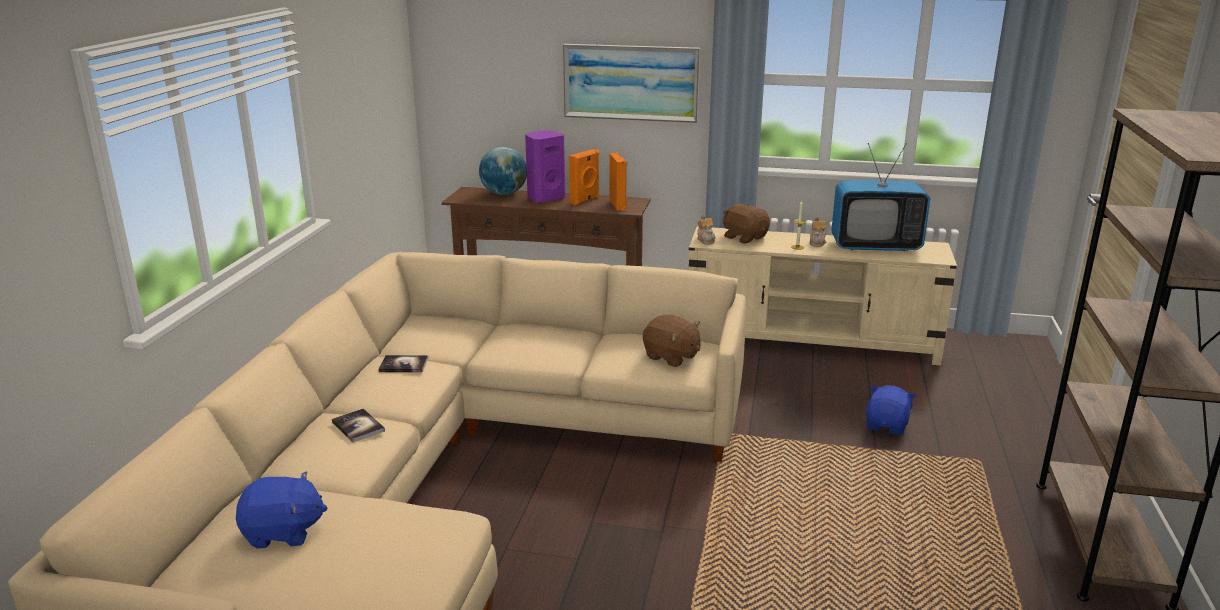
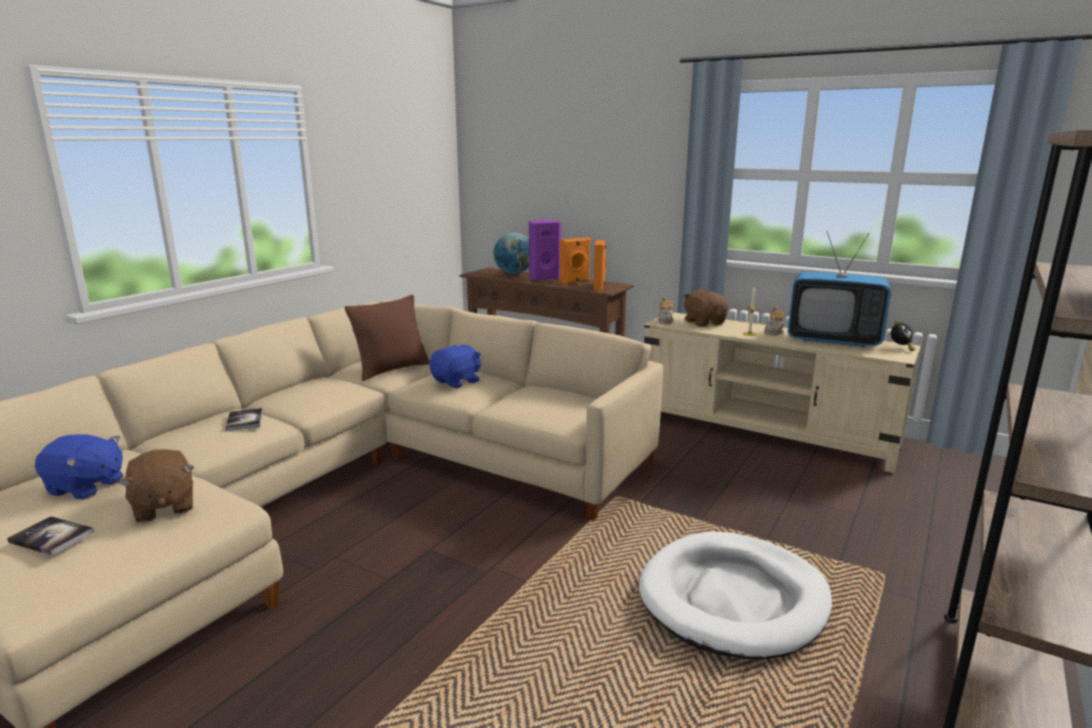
camera: 20 degrees right, 5 degrees down
(403, 365) = (332, 384): book -> book (51, 537)
(447, 336) = (392, 369): none -> brown pillow
(631, 82) = (621, 178): picture -> none
(671, 357) = (562, 409): brown plush toy -> brown plush toy (163, 507)
(881, 507) = (733, 599): none -> white dog bed
(887, 425) = (795, 519): blue plush toy -> blue plush toy (457, 382)
(935, 248) = (900, 348): none -> alarm clock

